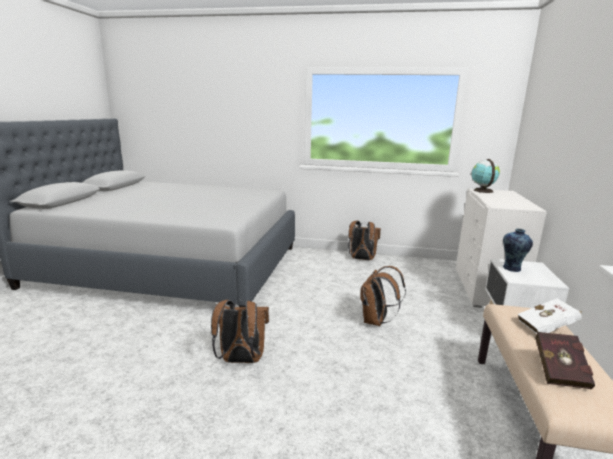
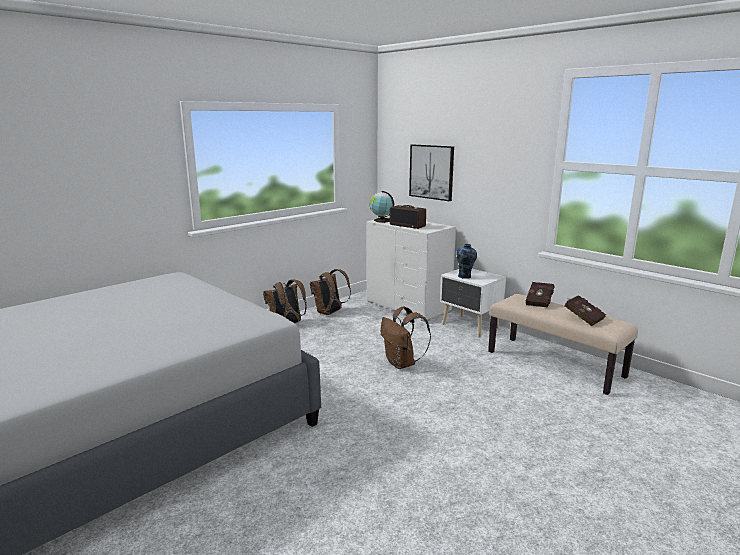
camera: 55 degrees left, 0 degrees up
(240, 360) = (391, 449): brown backpack -> brown backpack (329, 313)
(492, 198) = (408, 225): none -> radio
(546, 142) = (431, 172): none -> picture
(548, 328) = (539, 302): white book -> red book

